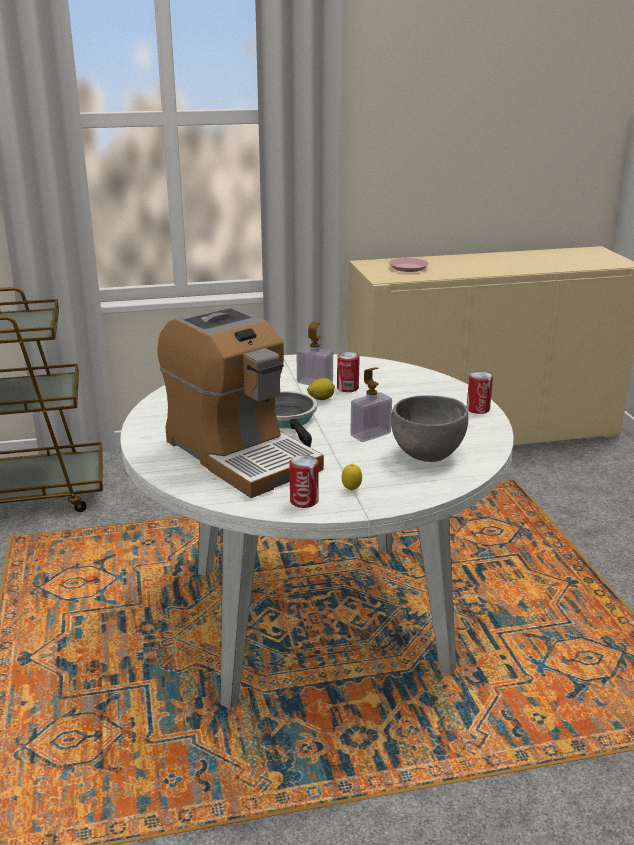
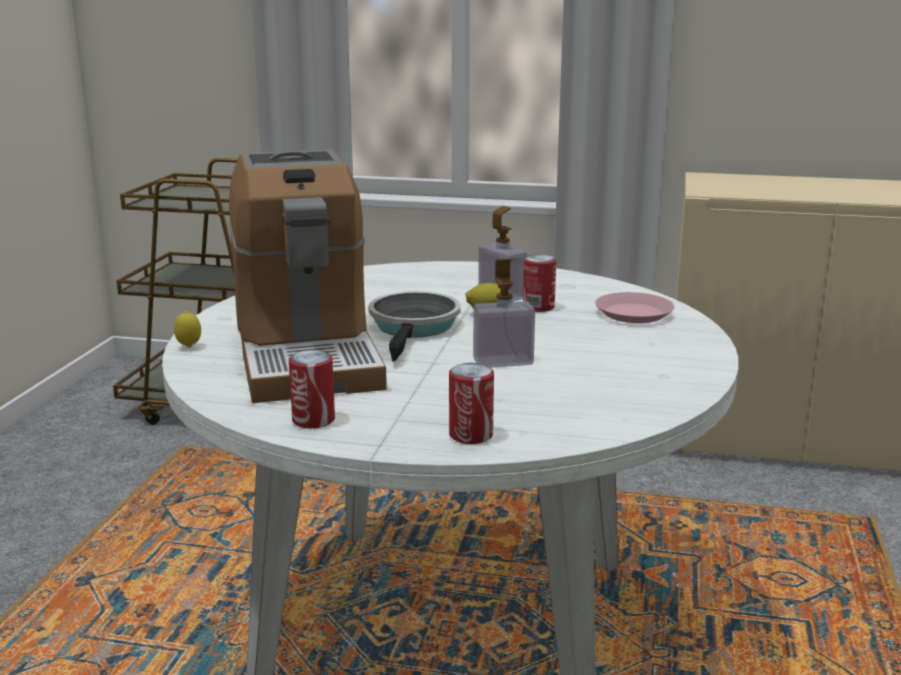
camera: 25 degrees right, 5 degrees down
(351, 490) = (392, 420): lemon -> lemon (189, 347)
(408, 268) = (759, 185): pink plate -> pink plate (634, 314)
(427, 454) = (554, 399): grey bowl -> none
(478, 409) = (700, 358): can -> can (471, 435)

